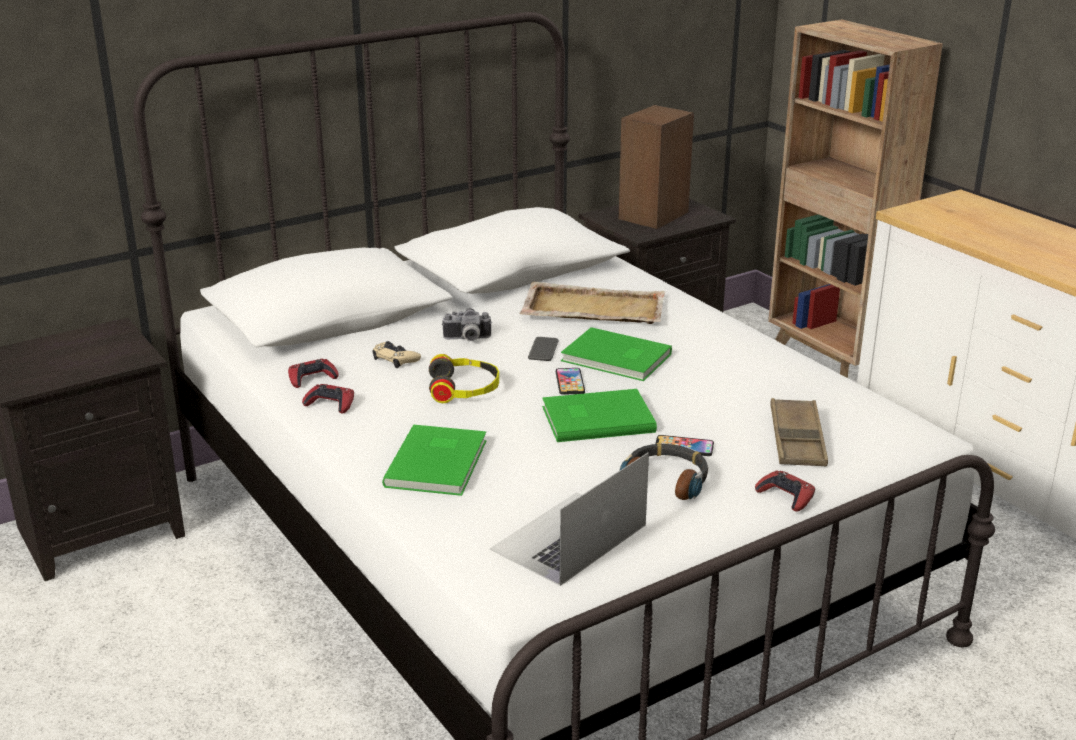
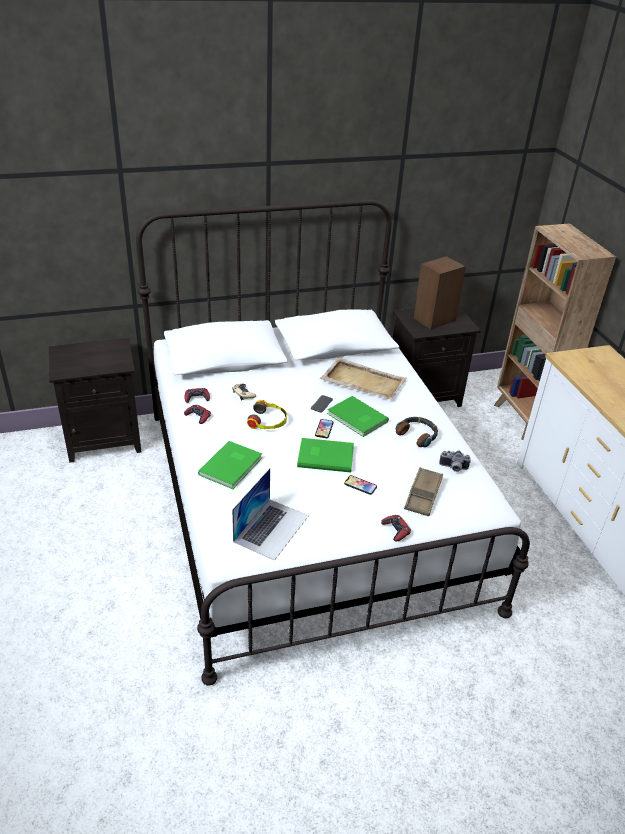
camera: 15 degrees right, 10 degrees up
(467, 339) = (286, 388): camera -> camera (453, 468)
(569, 537) = (271, 528): laptop -> laptop turned 150 degrees clockwise
(666, 479) = (339, 504): headphones -> headphones (417, 435)

